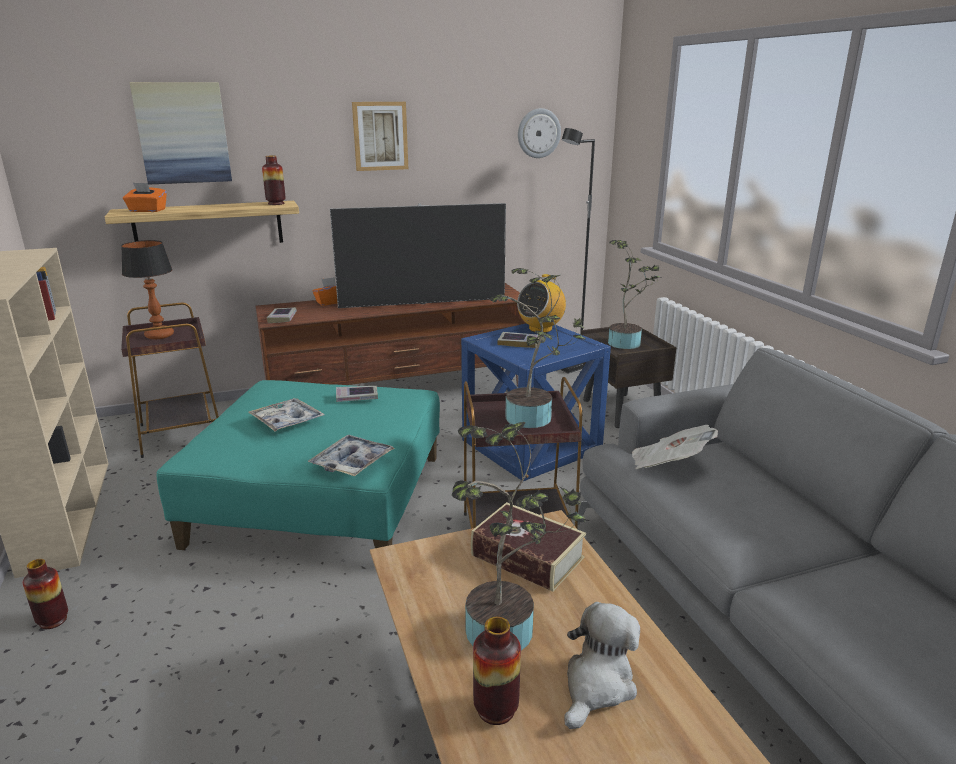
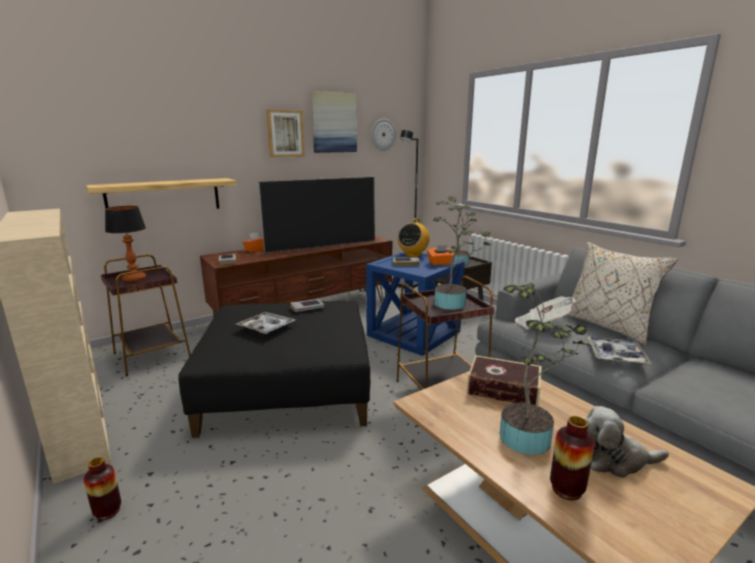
camera: 15 degrees left, 5 degrees down
(147, 210) = (120, 184): orange tissue box -> orange tissue box (440, 263)
(183, 133) = (145, 127): picture -> picture (334, 122)
(276, 203) = (217, 179): vase -> none
(321, 498) = (288, 385): turquoise ottoman -> black ottoman
(352, 462) = (334, 348): tray -> tray (616, 356)
(597, 685) = (615, 460): plush toy -> plush toy turned 105 degrees counterclockwise
(773, 480) = (607, 326): none -> beige pillow

